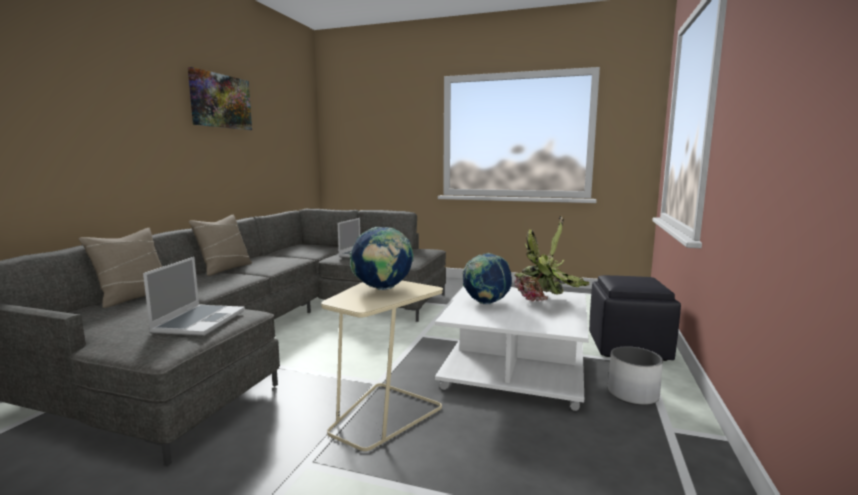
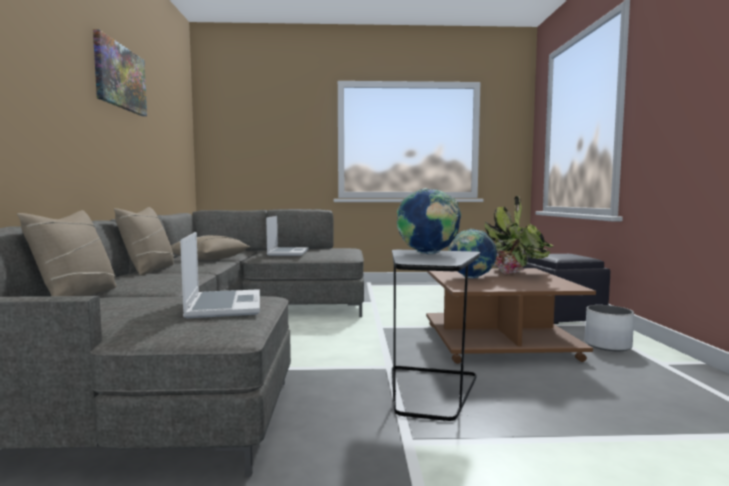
camera: 20 degrees left, 5 degrees down
(290, 257) = (209, 258): none -> beige pillow
(382, 416) = (430, 391): beige side table -> black side table
(513, 369) = (496, 341): white coffee table -> brown coffee table

